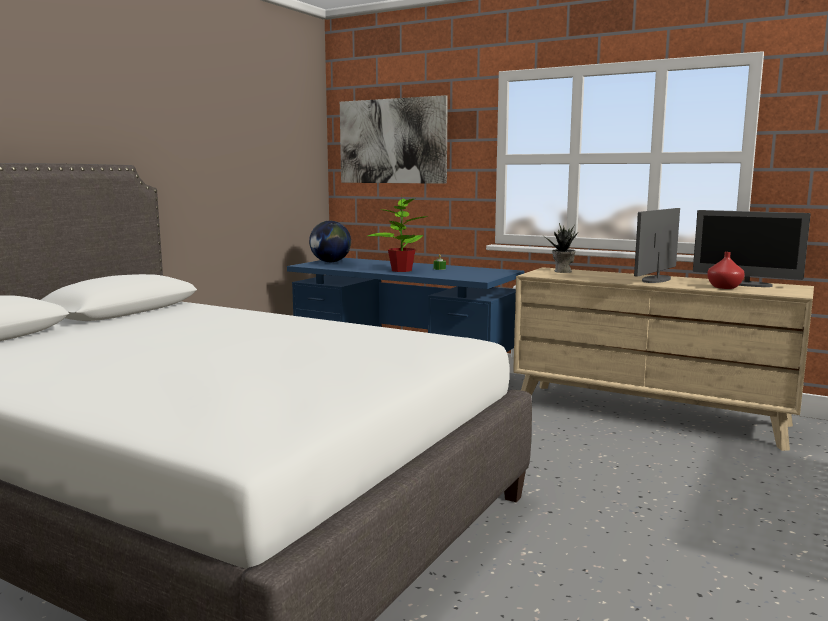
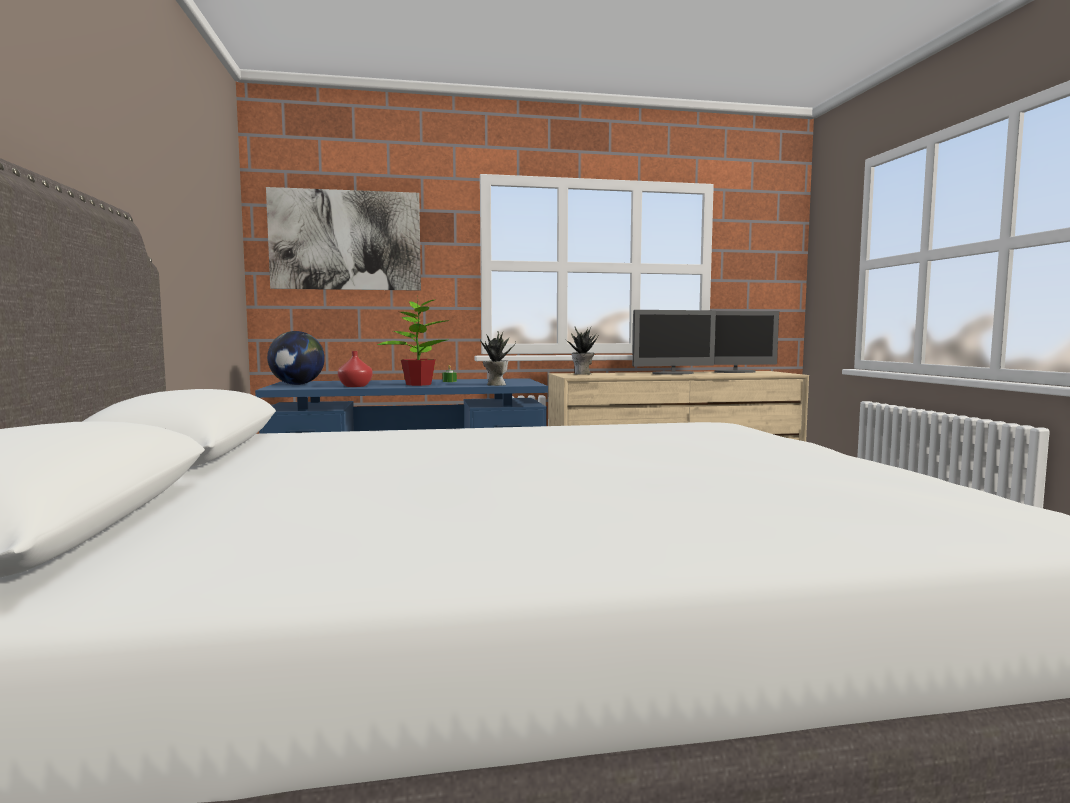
camera: 40 degrees left, 5 degrees down
(452, 276) = (495, 384): none -> potted plant
(656, 280) = (673, 373): monitor -> monitor turned 105 degrees counterclockwise
(724, 287) = (736, 374): red vase -> red vase (355, 386)

